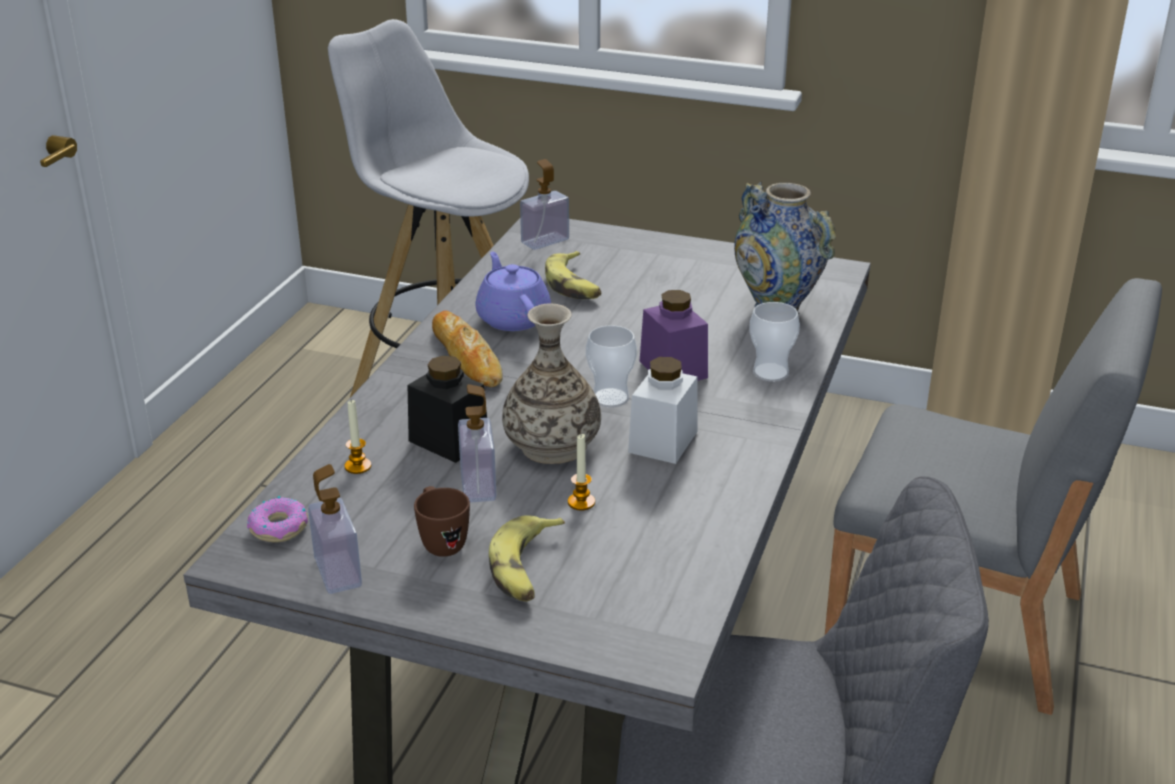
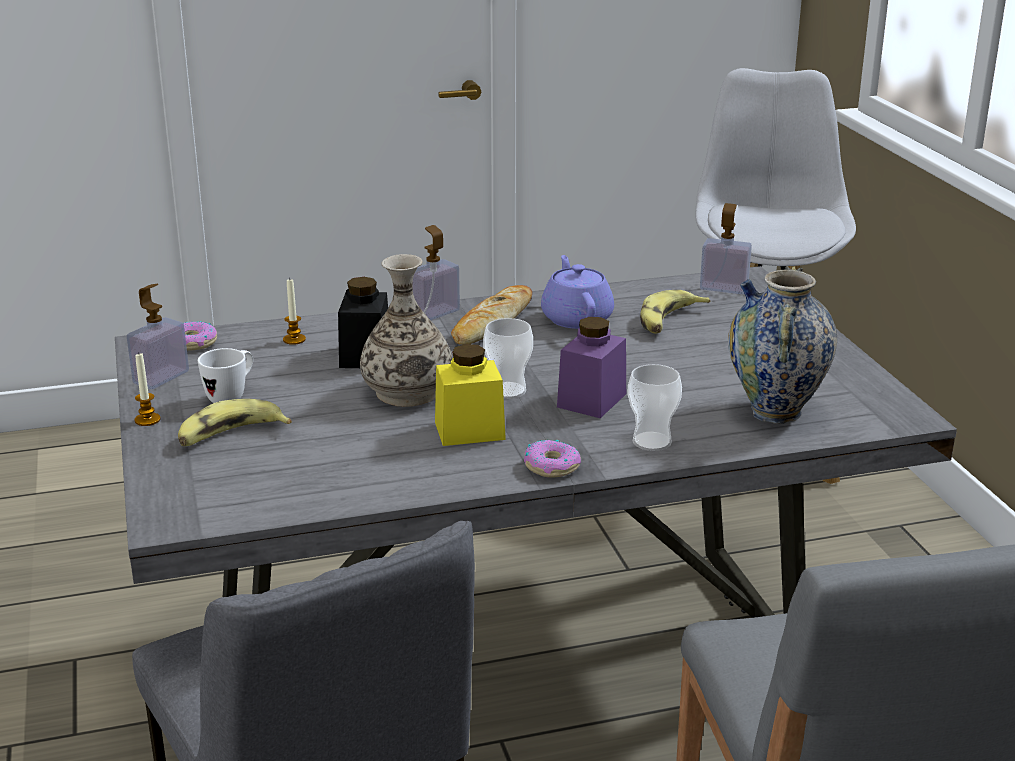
camera: 55 degrees right, 5 degrees down
(441, 542) = (231, 396): brown mug -> white mug
(478, 485) = (318, 385): soap dispenser -> soap dispenser (434, 313)
(513, 318) = (576, 318): purple teapot -> purple teapot turned 45 degrees counterclockwise
(581, 502) = (340, 427): candle -> candle (147, 420)
(663, 441) = (469, 431): white jar -> yellow jar
(765, 428) = (551, 466): none -> donut

